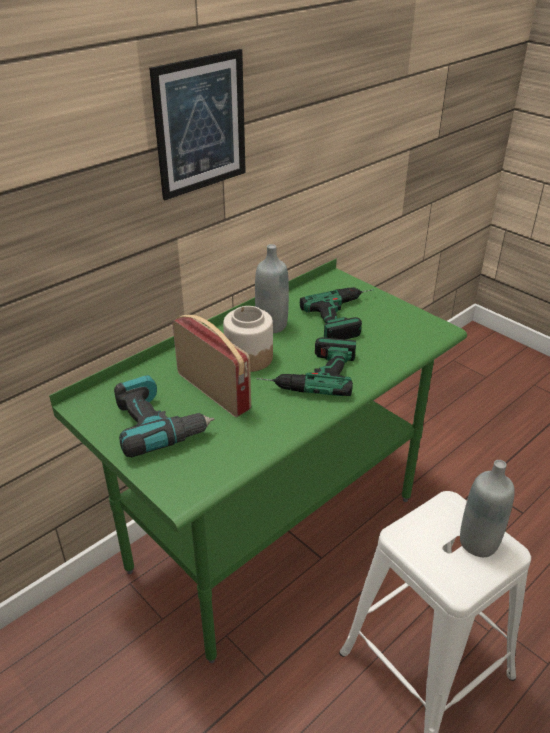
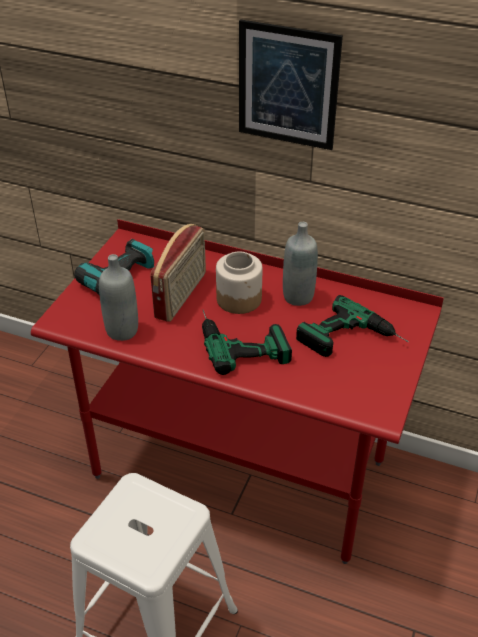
camera: 65 degrees right, 5 degrees up
(274, 533) = (239, 469): green desk -> red desk
(478, 543) = (149, 544): grey bottle -> grey bottle (122, 330)

